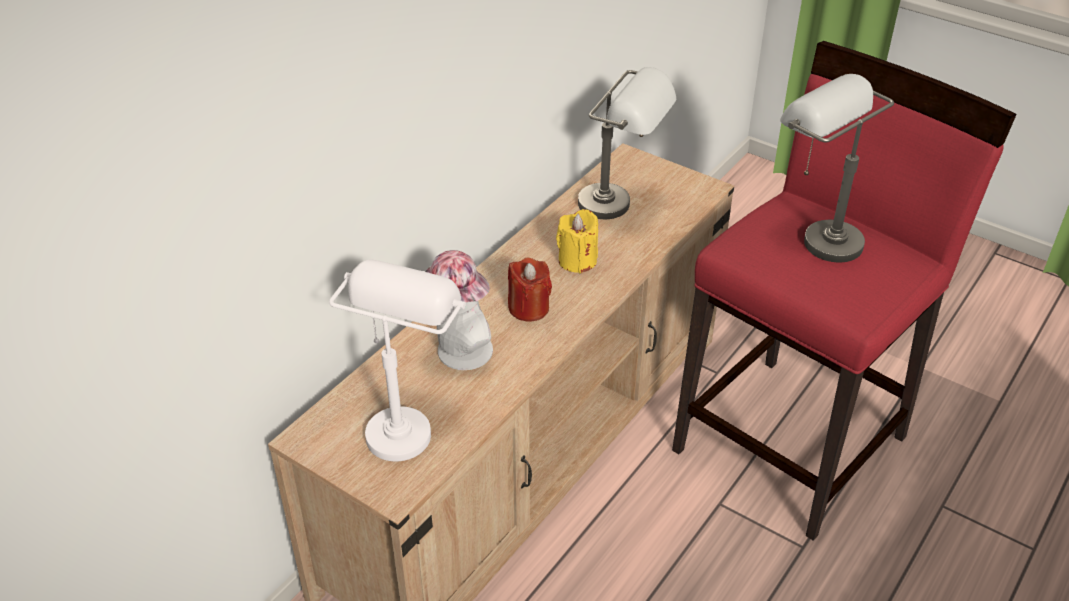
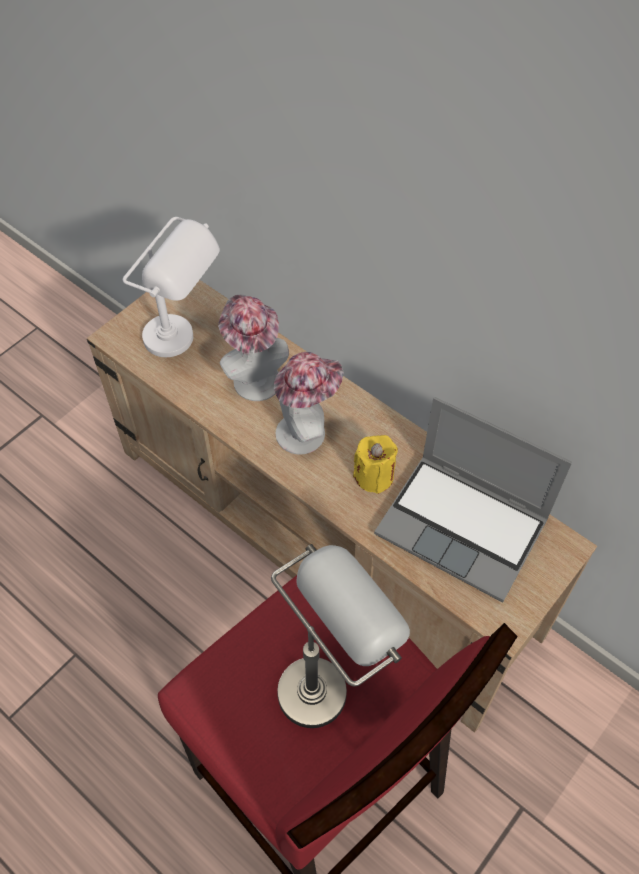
camera: 95 degrees right, 15 degrees up
(528, 308) = (307, 430): red candle -> hat
(621, 207) = (464, 527): grey table lamp -> laptop

